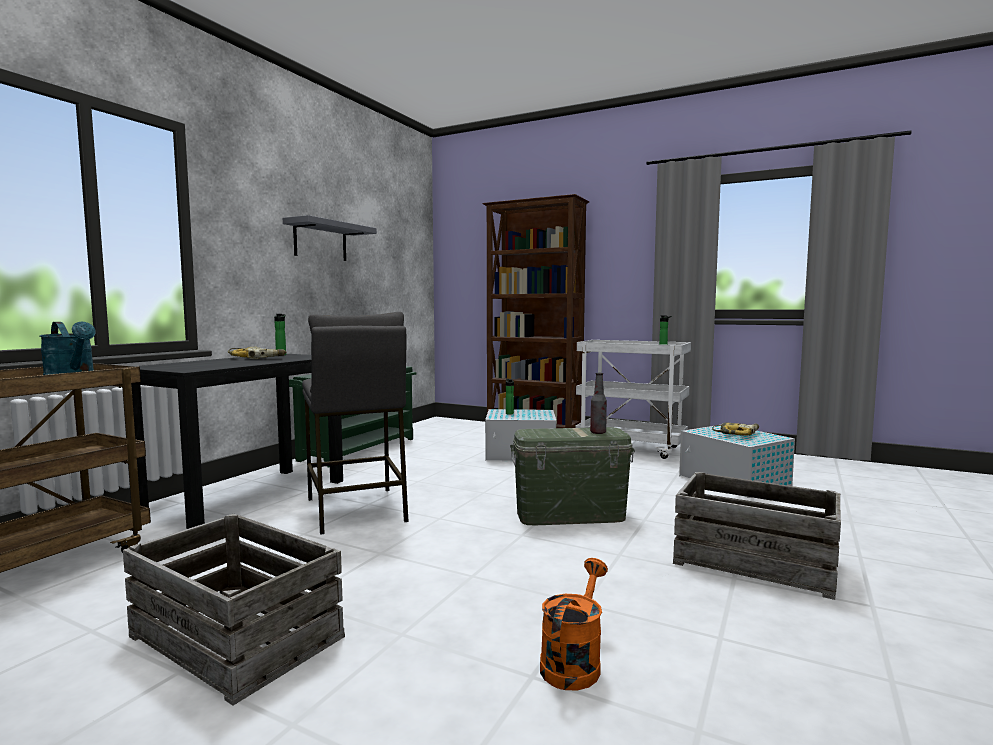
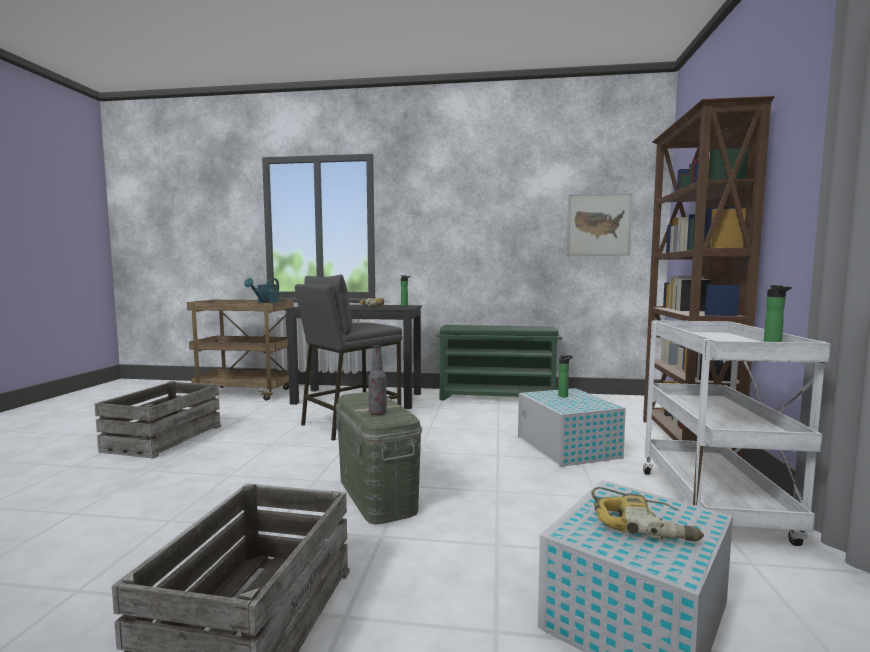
camera: 70 degrees right, 0 degrees up
(320, 241) = (488, 215): grey shelf -> none
(398, 263) = (598, 225): none -> picture
(573, 662) = (82, 525): orange watering can -> none

